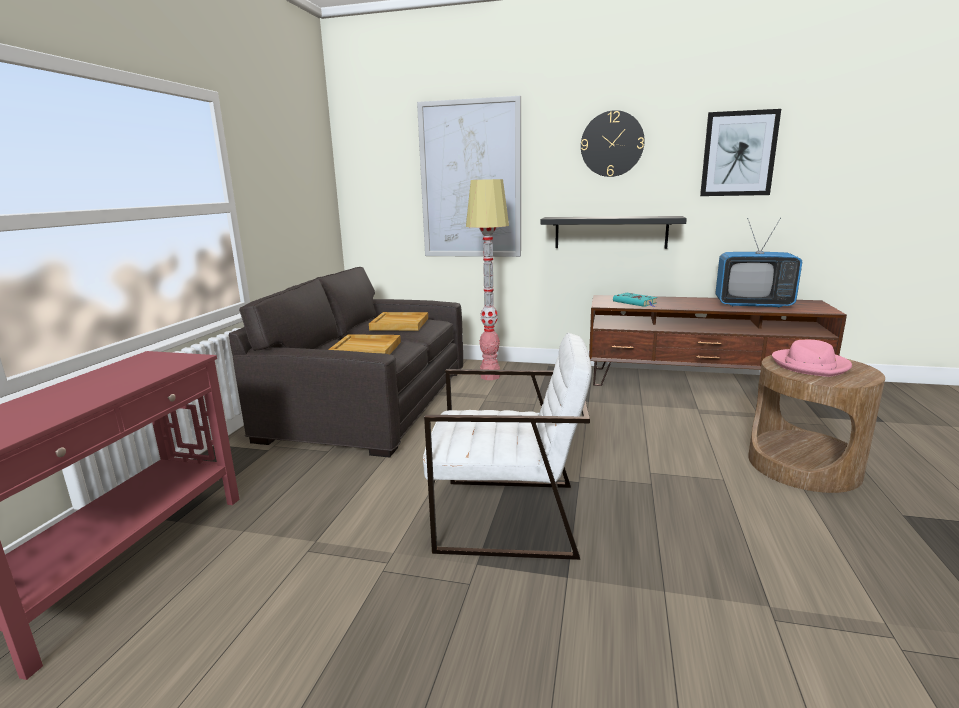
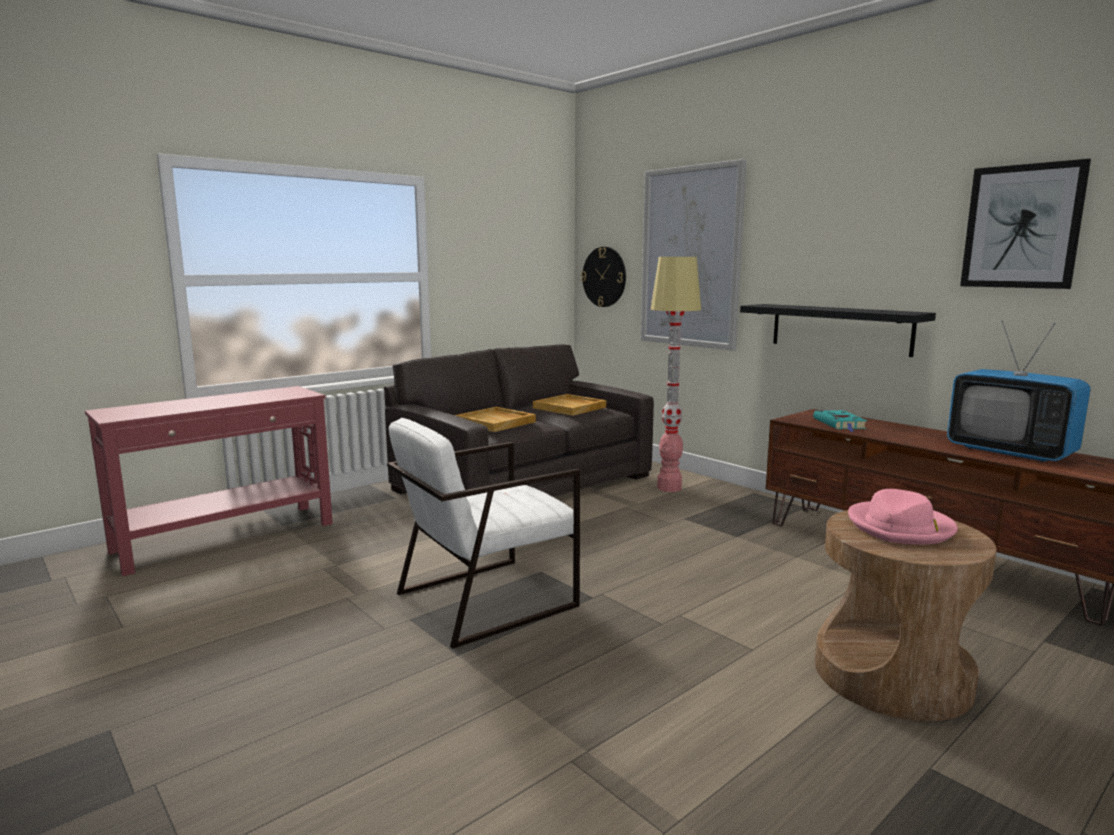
camera: 35 degrees right, 5 degrees down
(507, 516) = (485, 599): white armchair -> white armchair turned 105 degrees clockwise
(612, 144) = (846, 214): wall clock -> wall clock (604, 277)

